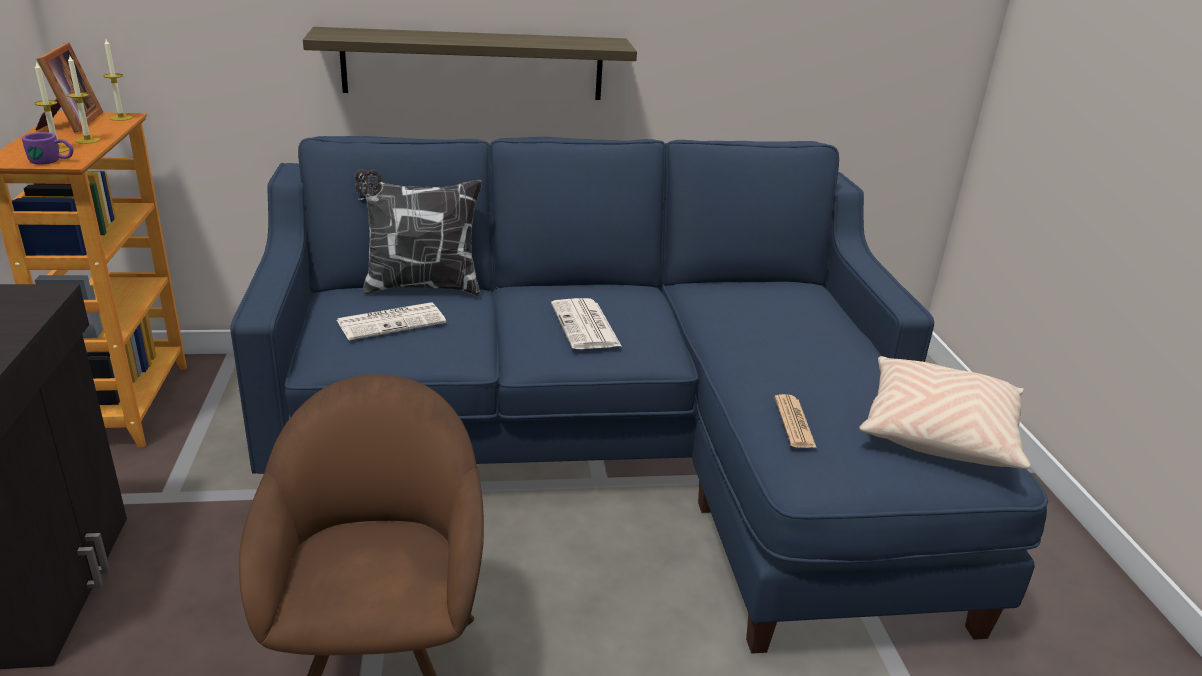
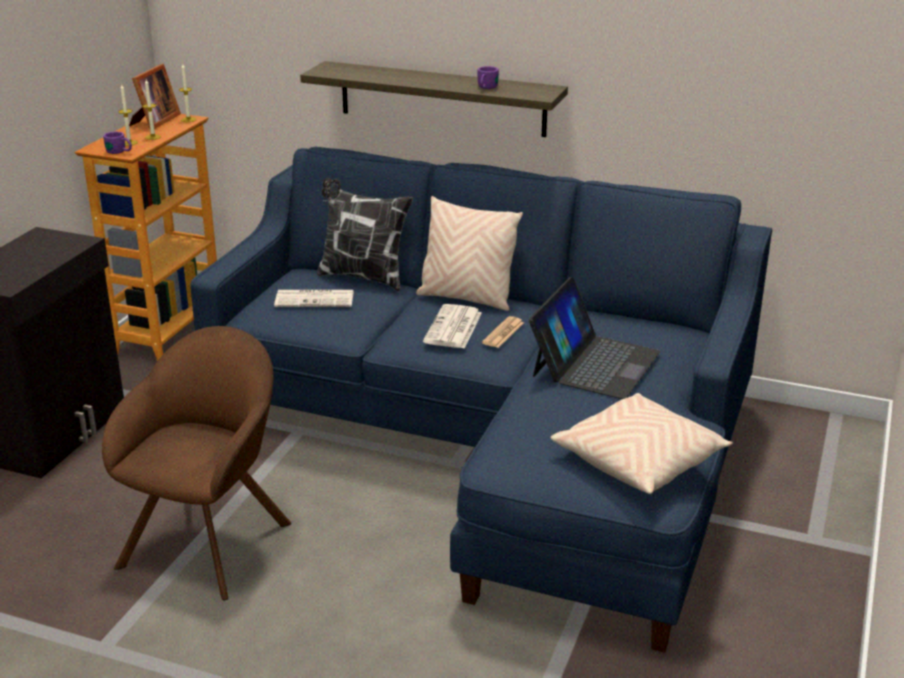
camera: 30 degrees right, 0 degrees up
(547, 42) = (486, 88): none -> purple mug
(562, 291) = (466, 298): none -> beige pillow
(776, 335) = (594, 363): none -> laptop
(794, 422) = (527, 427): newspaper -> newspaper (503, 333)

